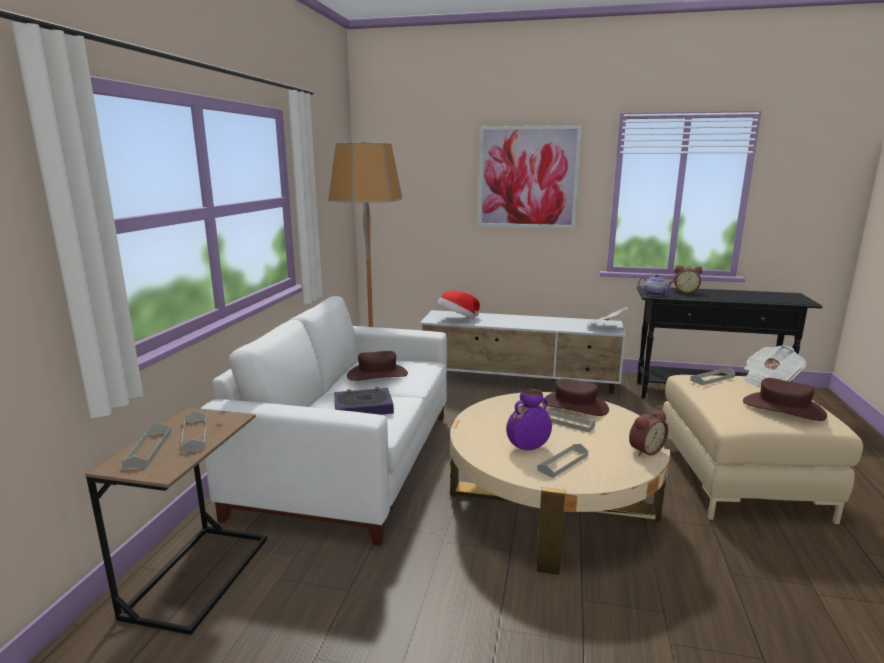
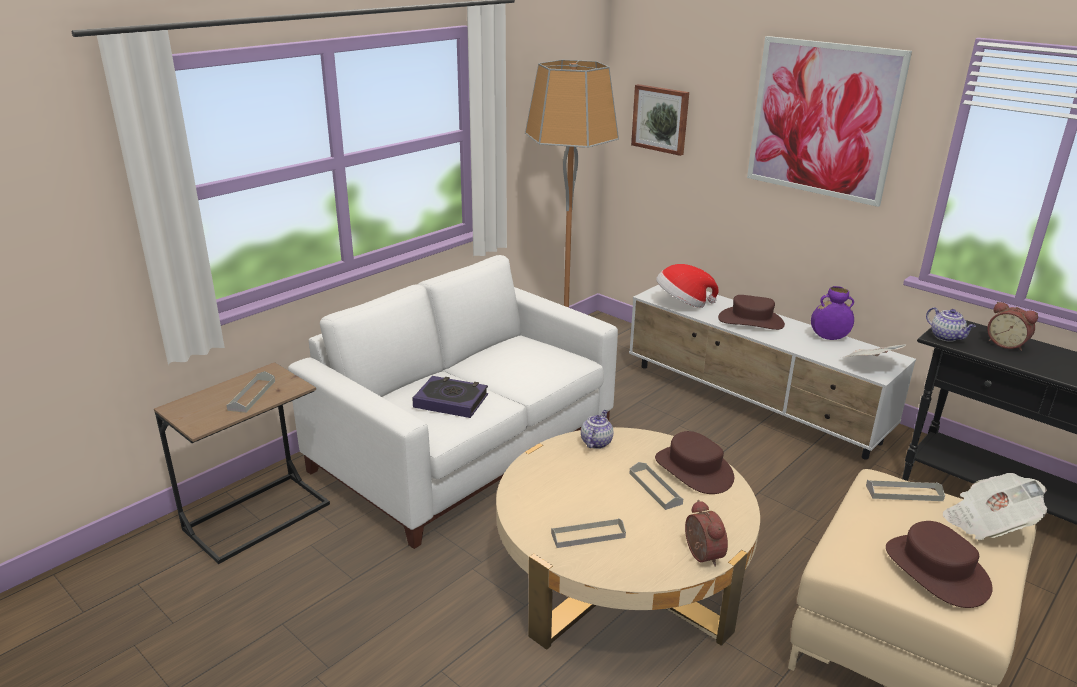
camera: 30 degrees right, 10 degrees up
(148, 449) = (209, 399): grey tray -> none
(377, 374) = (508, 362): brown hat -> brown hat (751, 321)
(402, 195) = (660, 119): none -> picture
(493, 408) = (596, 442): none -> teapot
(528, 448) = (573, 504): purple vase -> purple vase (829, 338)
(644, 450) = (700, 555): alarm clock -> alarm clock turned 105 degrees counterclockwise

